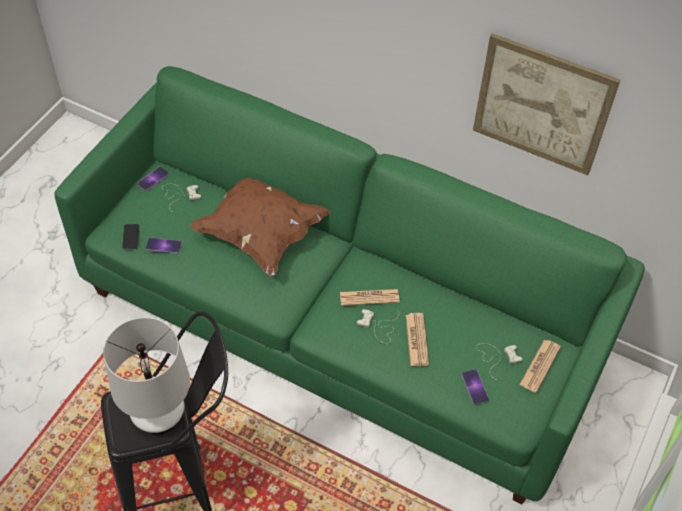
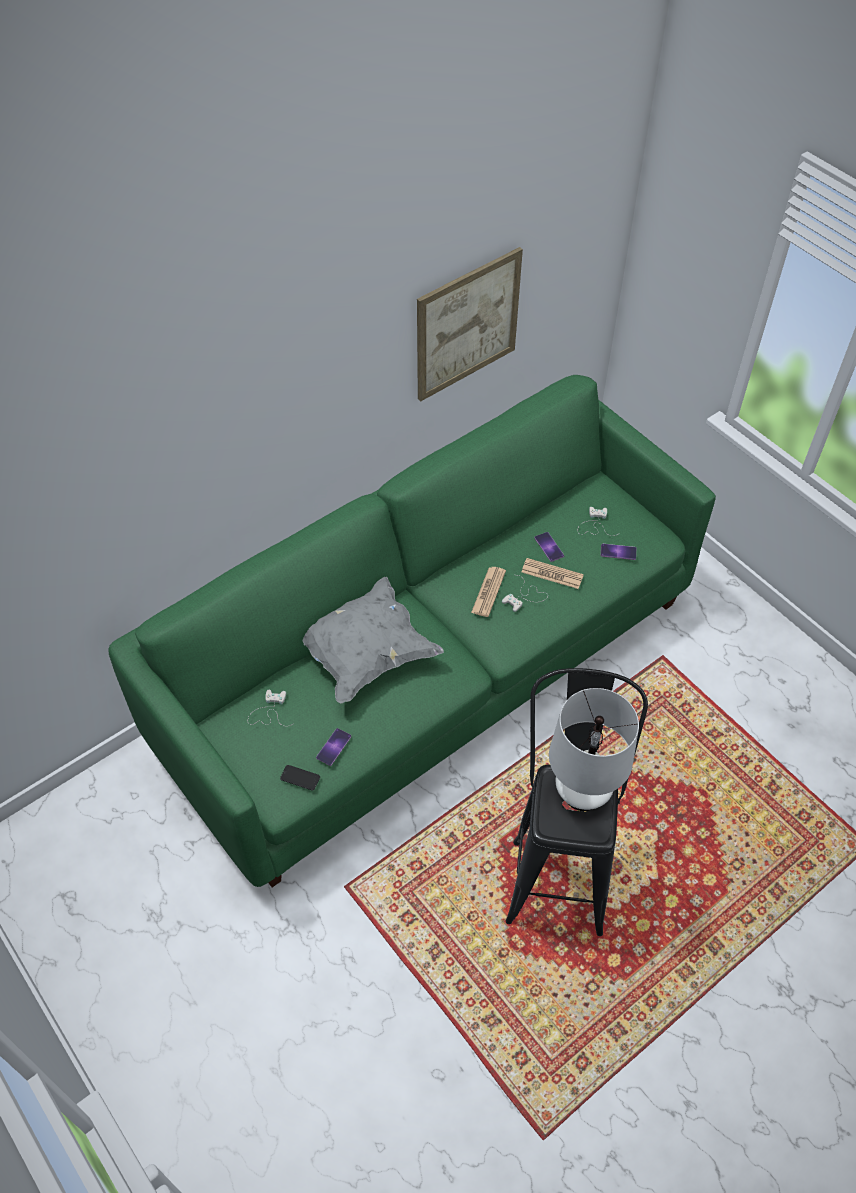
camera: 65 degrees left, 0 degrees up
(153, 179) = (227, 732): phone -> phone (549, 547)
(261, 233) = (365, 653): brown pillow -> grey pillow
(540, 366) = (614, 501): newspaper -> none

